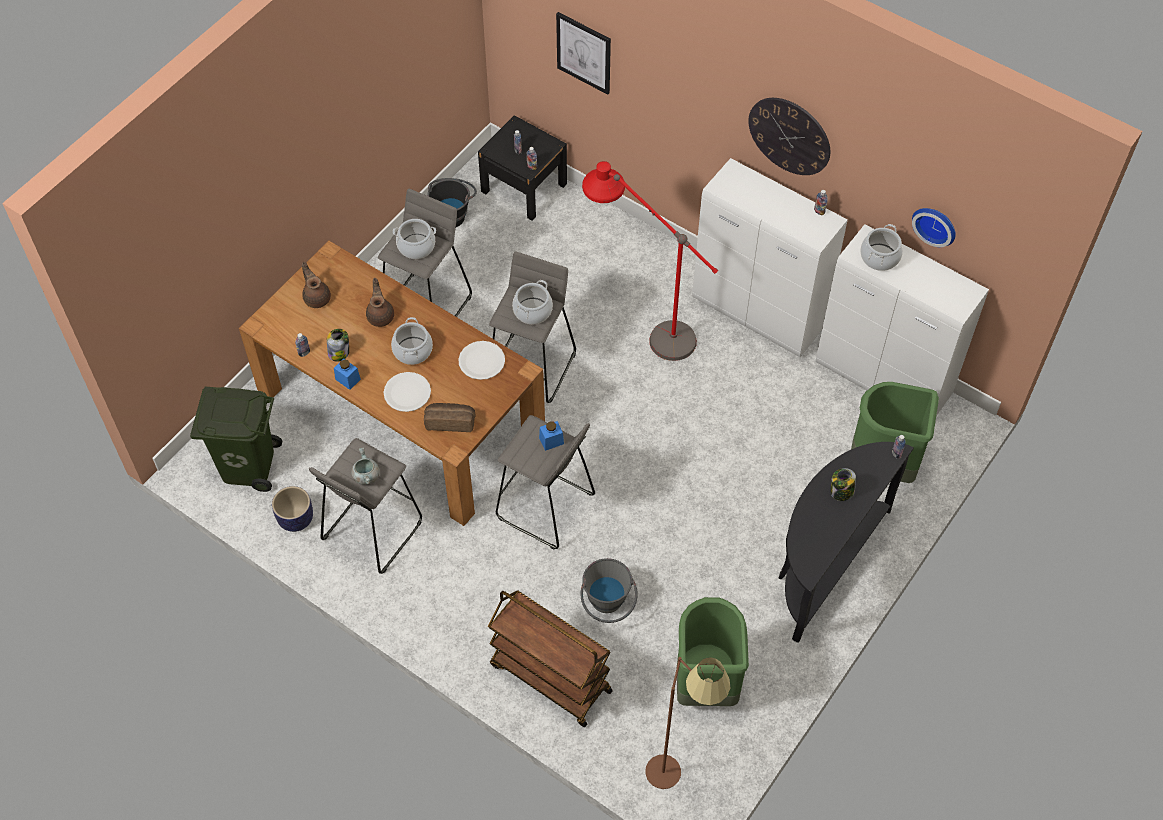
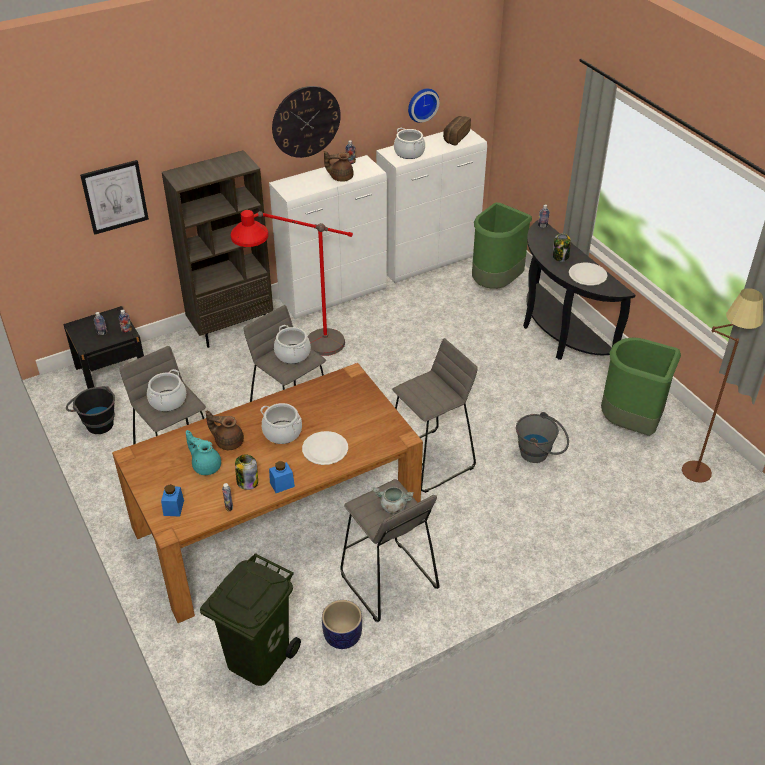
camera: 65 degrees left, 15 degrees down
(317, 297) = (172, 479): brown teapot -> brown teapot (340, 177)
(344, 314) = (206, 466): none -> turquoise teapot
(450, 421) = (374, 431): bread -> bread (455, 137)
(481, 361) = (324, 394): white plate -> white plate (587, 275)
(549, 678) = (590, 509): brown cart -> none
(551, 441) = (427, 382): blue jar -> blue jar (173, 508)
(646, 249) = (231, 328): none -> brown bookcase

